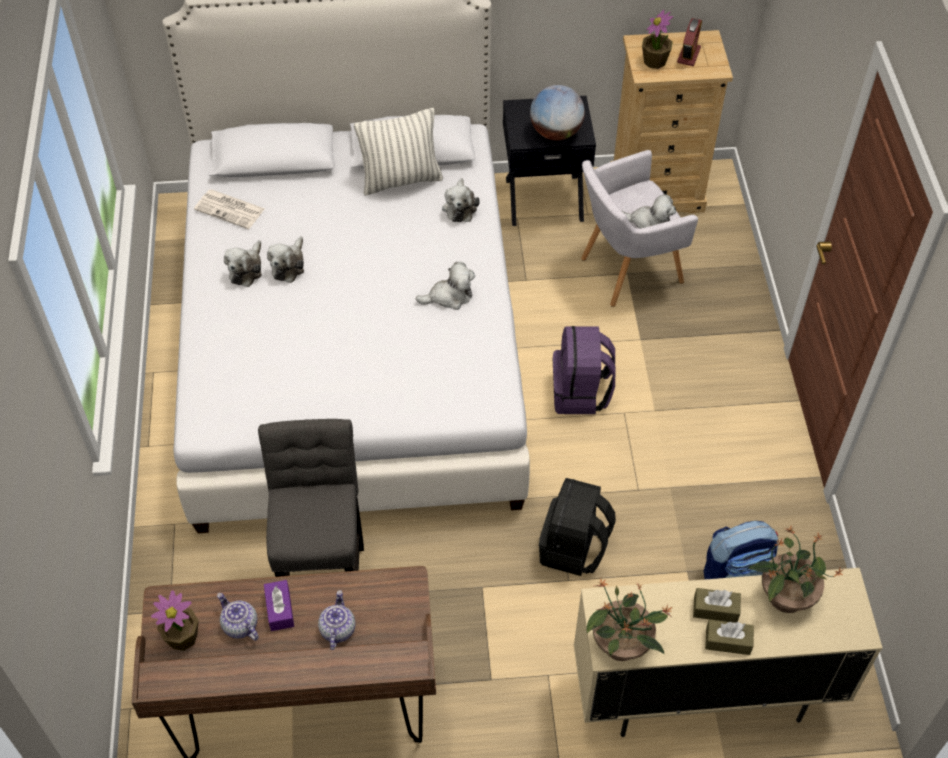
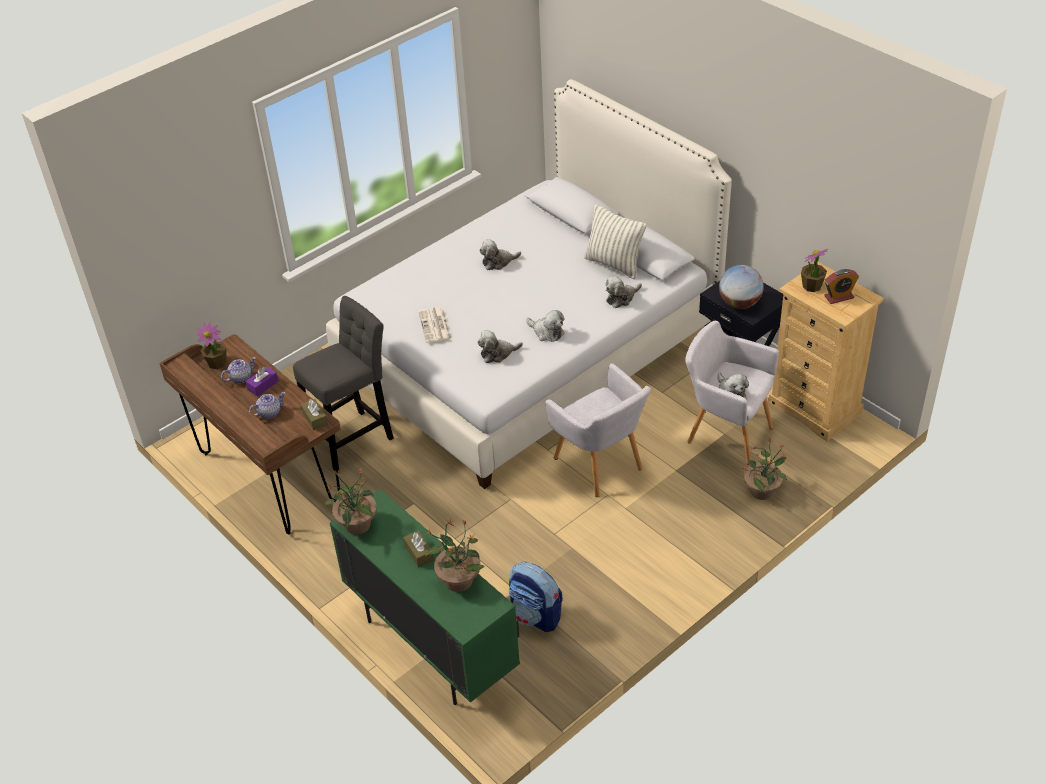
camera: 55 degrees right, 10 degrees down
(231, 209) = (513, 219): newspaper -> newspaper (435, 326)
(239, 625) = (241, 377): teapot -> teapot turned 45 degrees clockwise
(246, 269) = (478, 250): plush toy -> plush toy (498, 353)
(574, 548) = (480, 528): black backpack -> none
(581, 393) = (600, 466): purple backpack -> grey armchair
(703, 695) = (431, 646): beige cabinet -> green cabinet
(725, 296) = (762, 491): none -> potted plant
(728, 641) = (401, 570): brown tissue box -> brown tissue box (315, 419)

